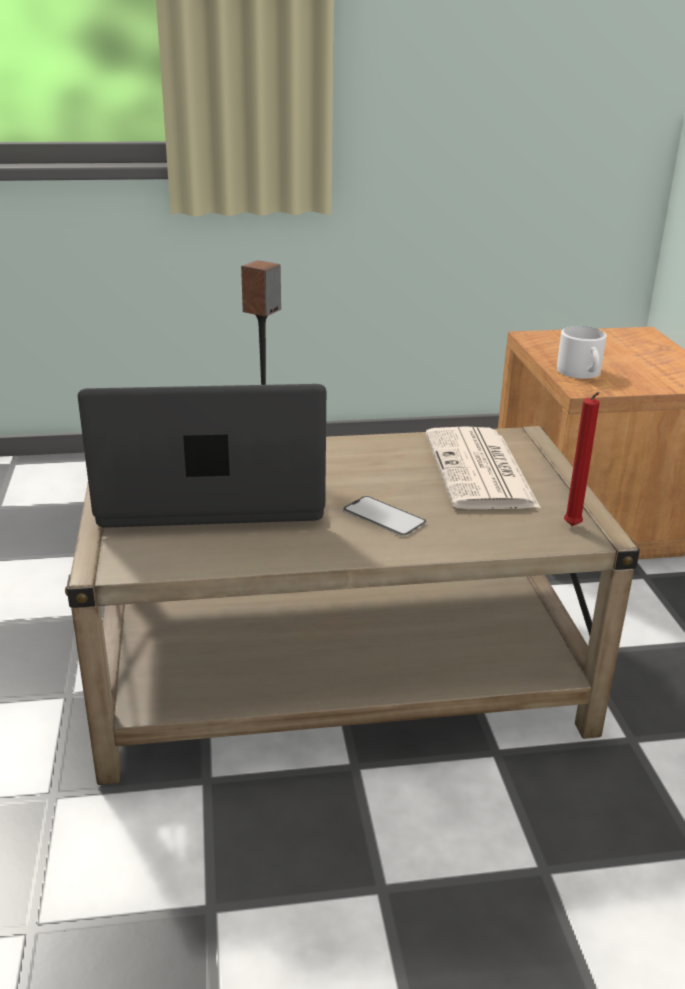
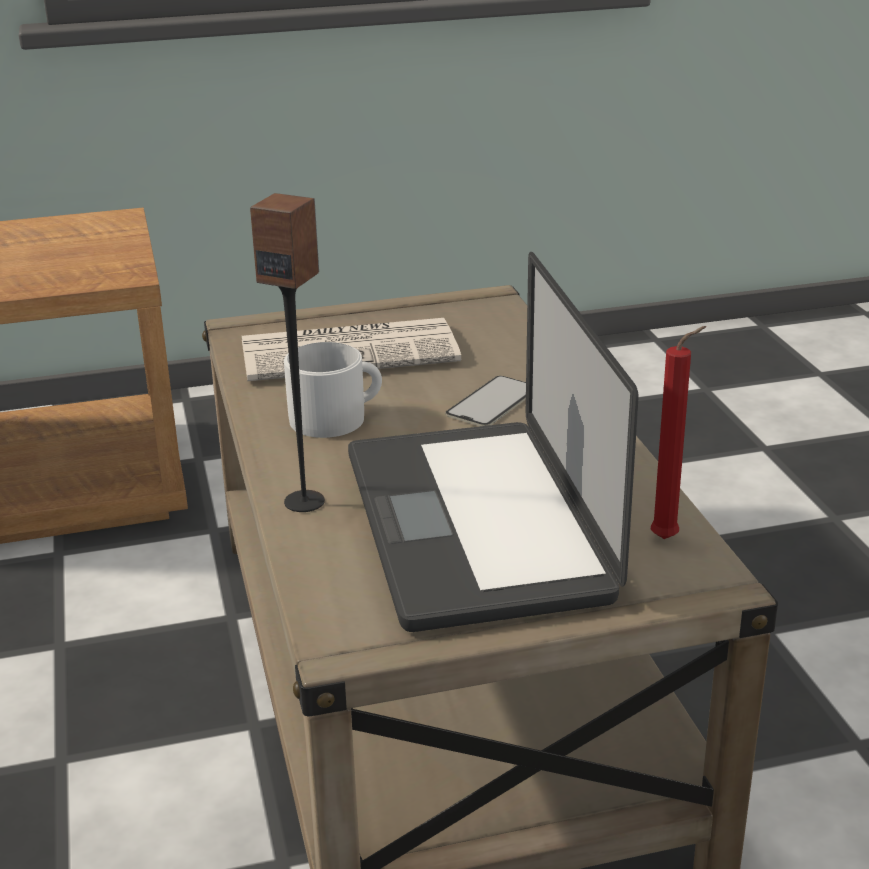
camera: 95 degrees left, 0 degrees up
(572, 527) = (480, 309): red candle -> red candle (669, 538)
(581, 372) = (67, 275): white mug -> white mug (337, 418)

